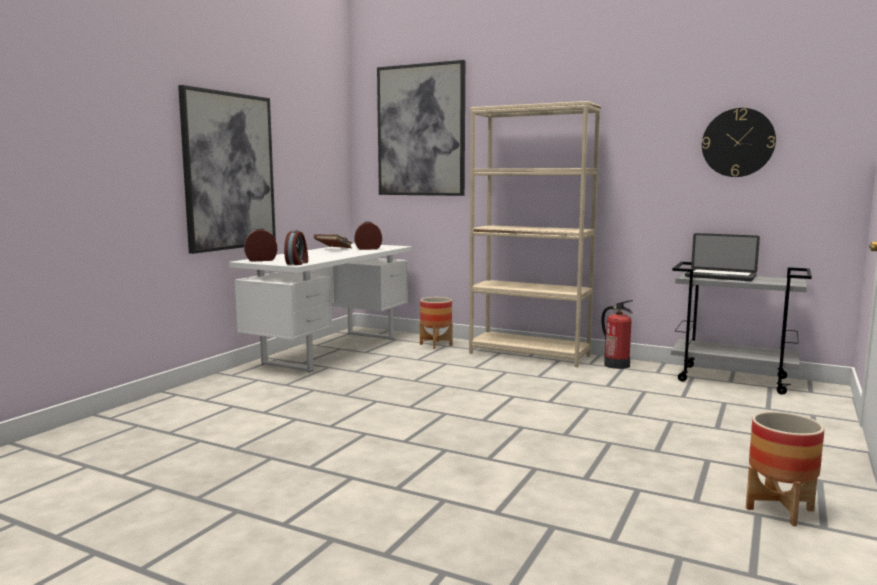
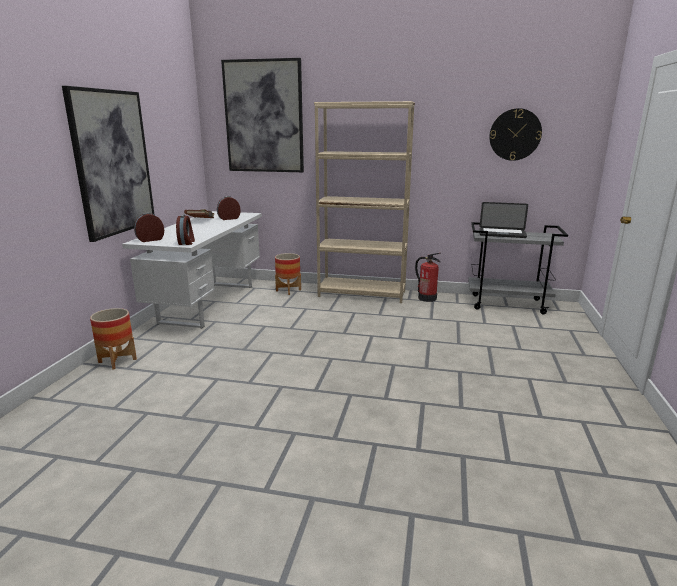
camera: 15 degrees left, 10 degrees up
(780, 509) = (593, 415): planter -> planter (117, 361)

